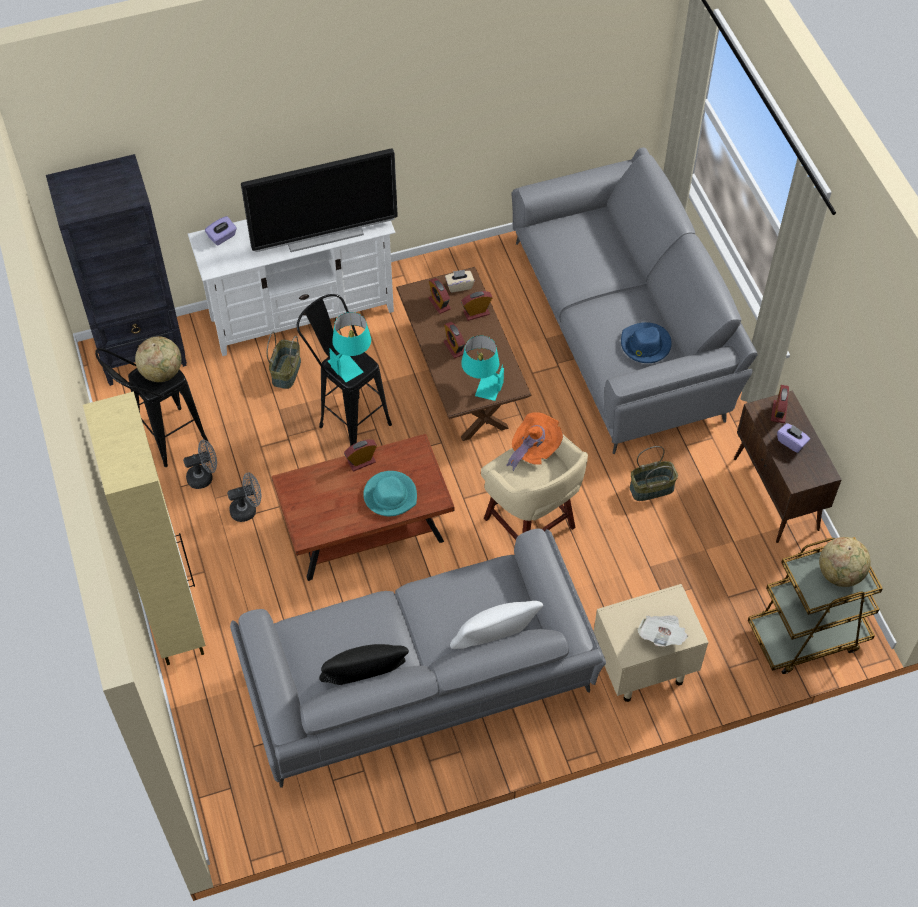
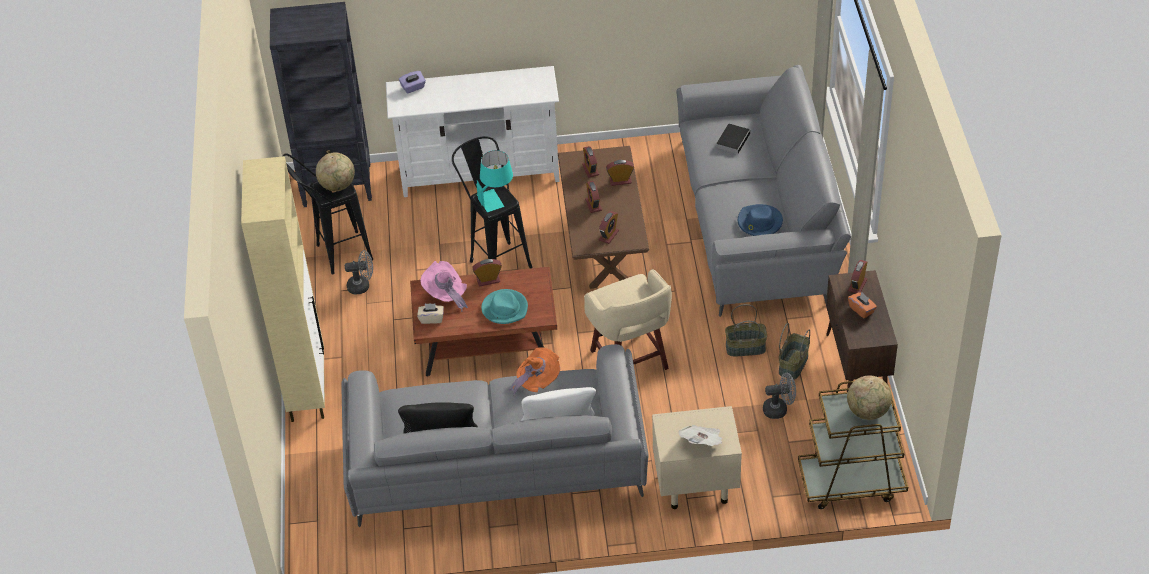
camera: 15 degrees right, 10 degrees down
(247, 509) = (391, 315): grey fan -> grey fan (779, 409)
(286, 371) = (454, 215): basket -> basket (792, 364)
(318, 488) = (446, 295): none -> pink hat
(324, 234) = (498, 96): television -> none
(459, 286) = (612, 158): beige tissue box -> beige tissue box (431, 318)
(482, 384) = (608, 235): turquoise table lamp -> alarm clock
(533, 449) = (633, 285): orange hat -> orange hat (537, 381)
(588, 245) = (733, 140): none -> book
(791, 442) = (861, 310): purple tissue box -> orange tissue box

